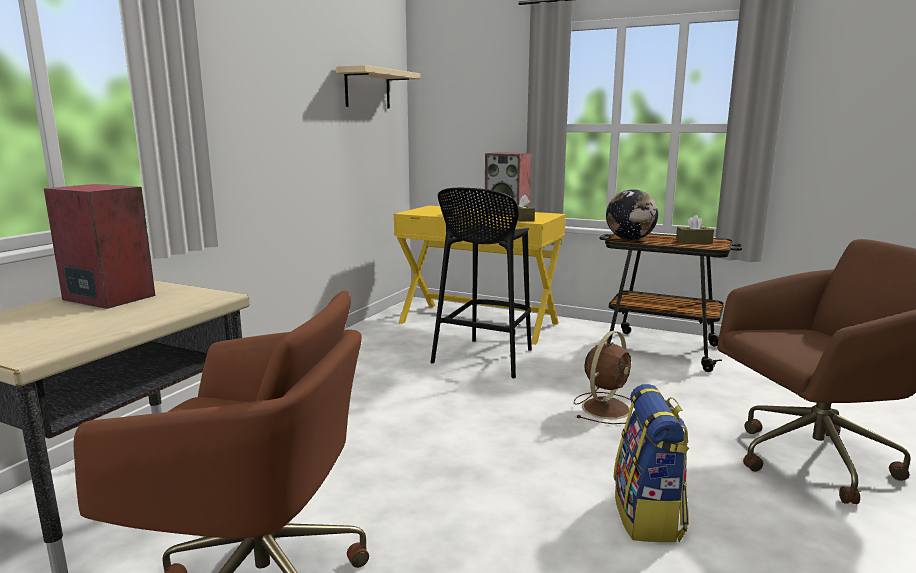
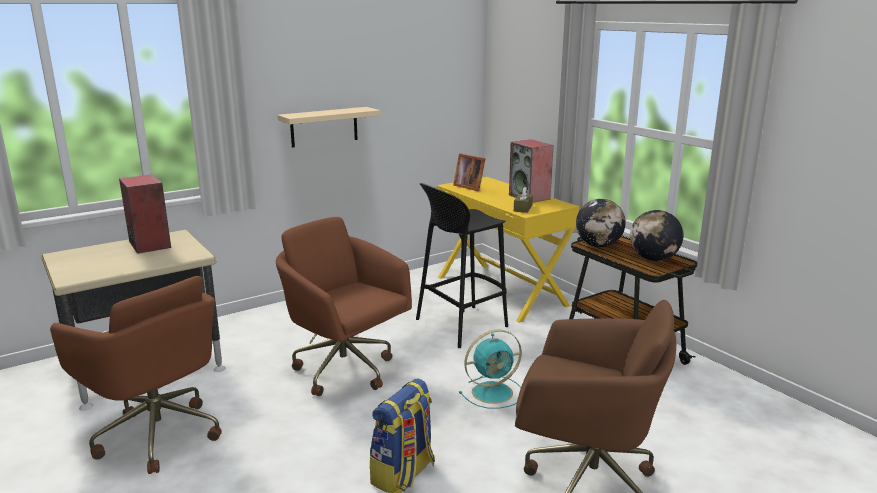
camera: 30 degrees right, 5 degrees up
(367, 89) = (430, 75): beige shelf -> beige shelf (324, 127)
(430, 432) = (347, 373): none -> brown office chair
(431, 212) = (469, 187): none -> picture frame
(607, 408) = (494, 392): brown fan -> turquoise fan
(694, 241) = (653, 259): brown tissue box -> globe

